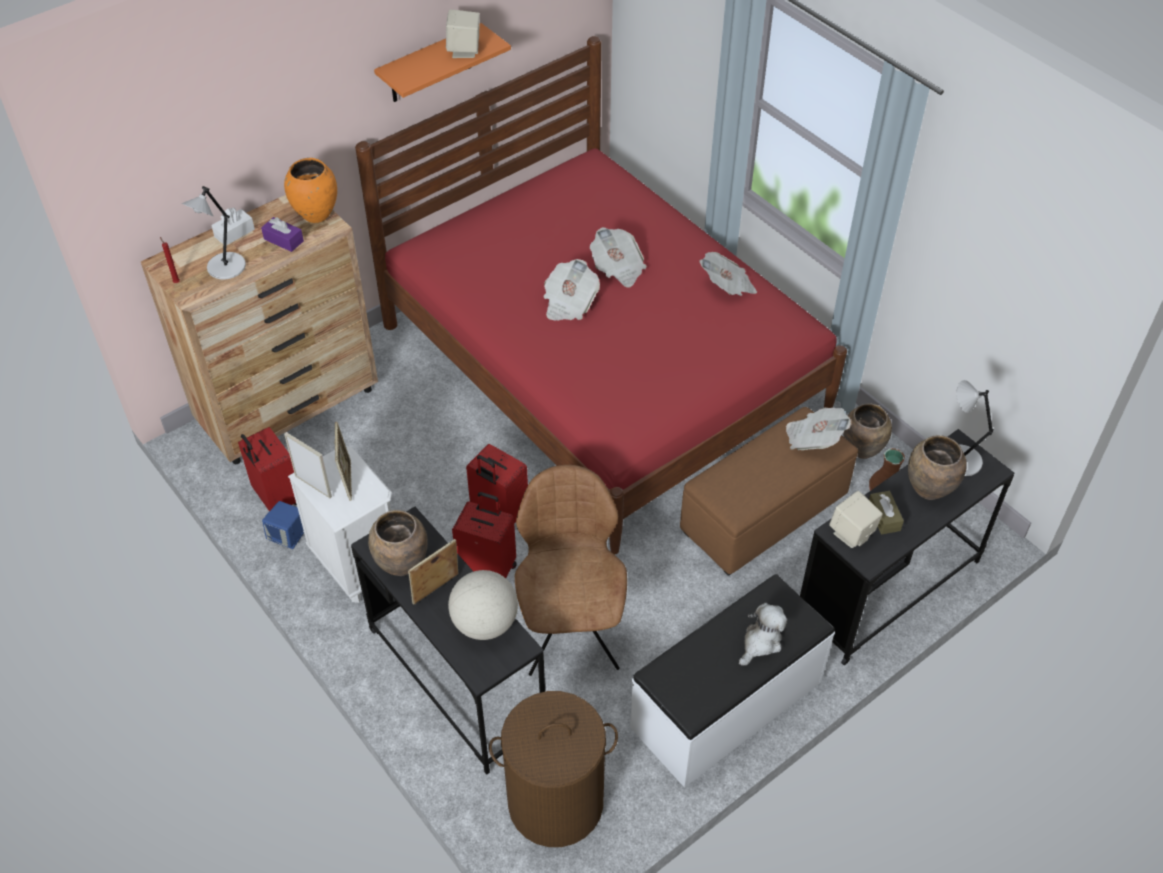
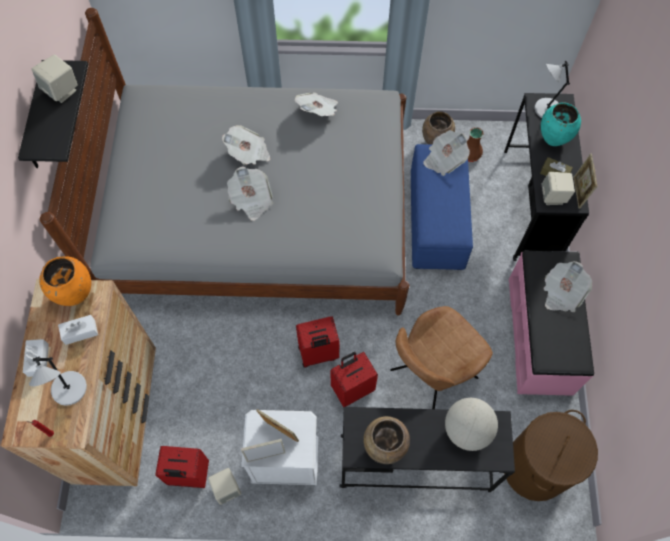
camera: 50 degrees left, 15 degrees up
(283, 240) = (80, 332): purple tissue box -> white tissue box
(288, 536) = (227, 488): blue speaker -> beige speaker
(430, 64) = (37, 120): orange shelf -> black shelf
(436, 591) = (421, 440): picture frame -> picture frame (578, 193)
(570, 630) = (431, 376): brown chair -> brown chair turned 75 degrees counterclockwise
(602, 367) = (260, 216): red bed -> grey bed
(727, 705) = (540, 335): white bench -> pink bench
(761, 642) = (562, 293): plush toy -> newspaper
(764, 513) = (436, 220): brown ottoman -> blue ottoman
(929, 489) = (553, 138): brown vase -> turquoise vase

